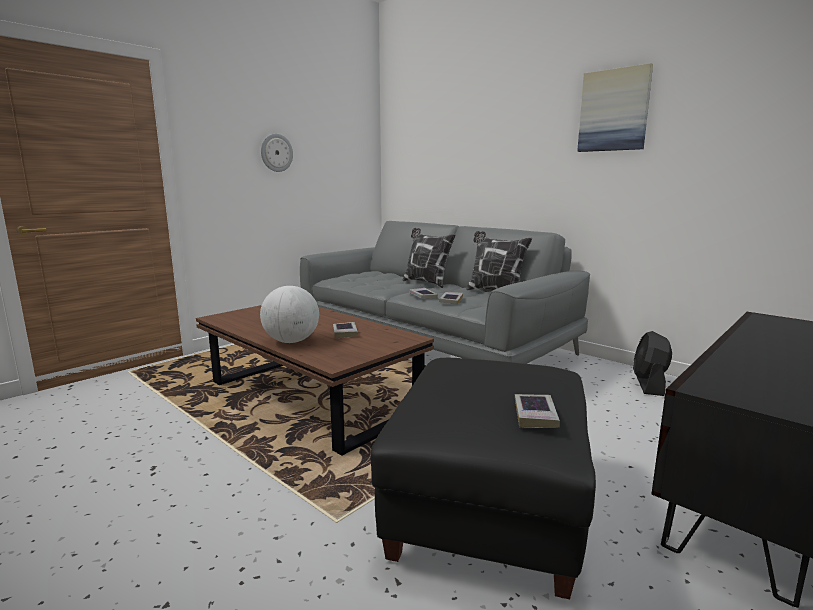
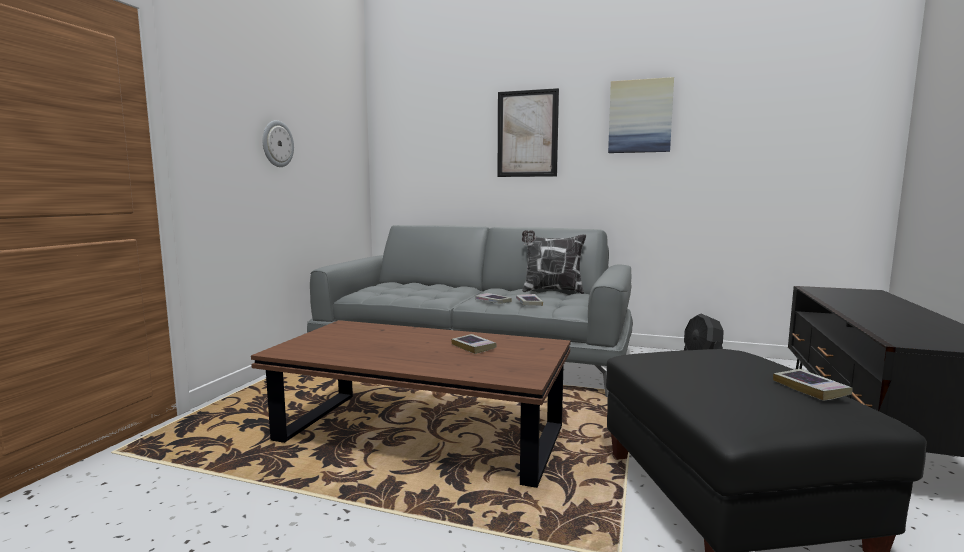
camera: 25 degrees left, 5 degrees down
(291, 341) = (431, 364): globe -> none
(426, 283) = (468, 289): pillow -> none
(504, 133) = (527, 134): none -> picture

